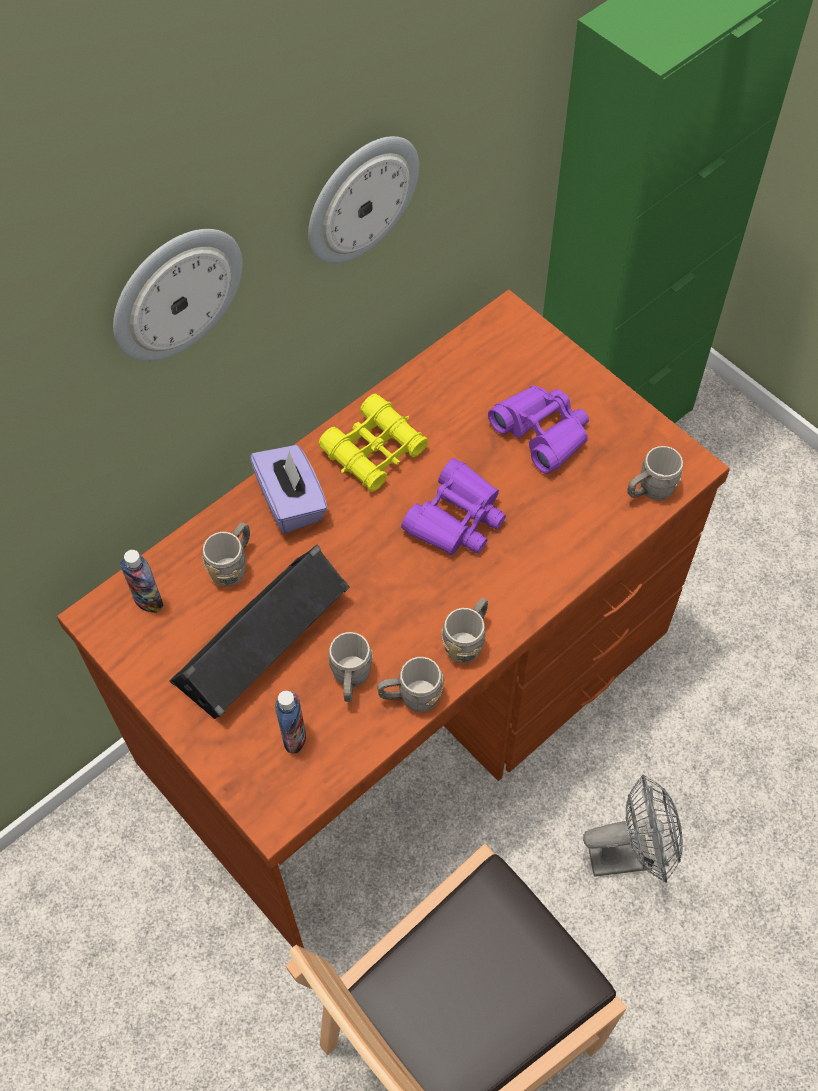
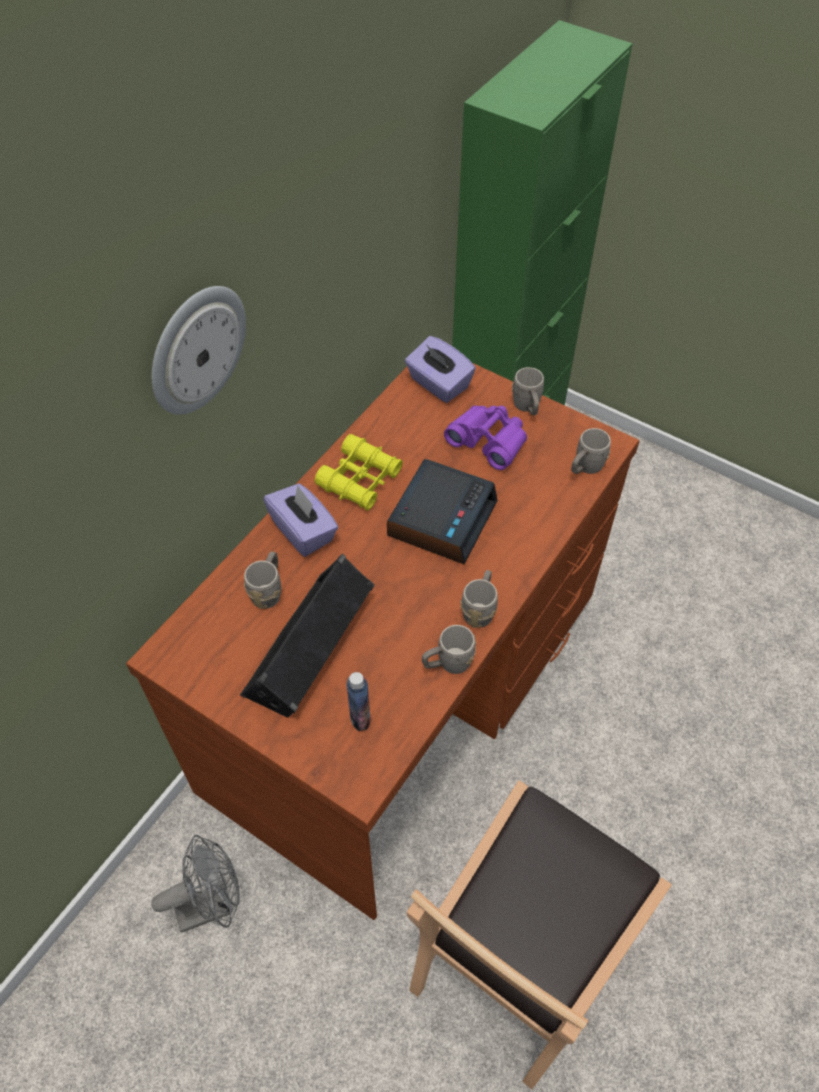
camera: 15 degrees left, 5 degrees down
(148, 601) = (203, 634): bottle -> none
(351, 680) = (394, 661): grey mug -> grey mug (527, 407)
(360, 198) = (325, 261): wall clock -> none
(456, 519) = (441, 518): purple binoculars -> alarm clock
(503, 346) = (438, 384): none -> purple tissue box
(629, 854) = (612, 772): grey fan -> grey fan (212, 904)

